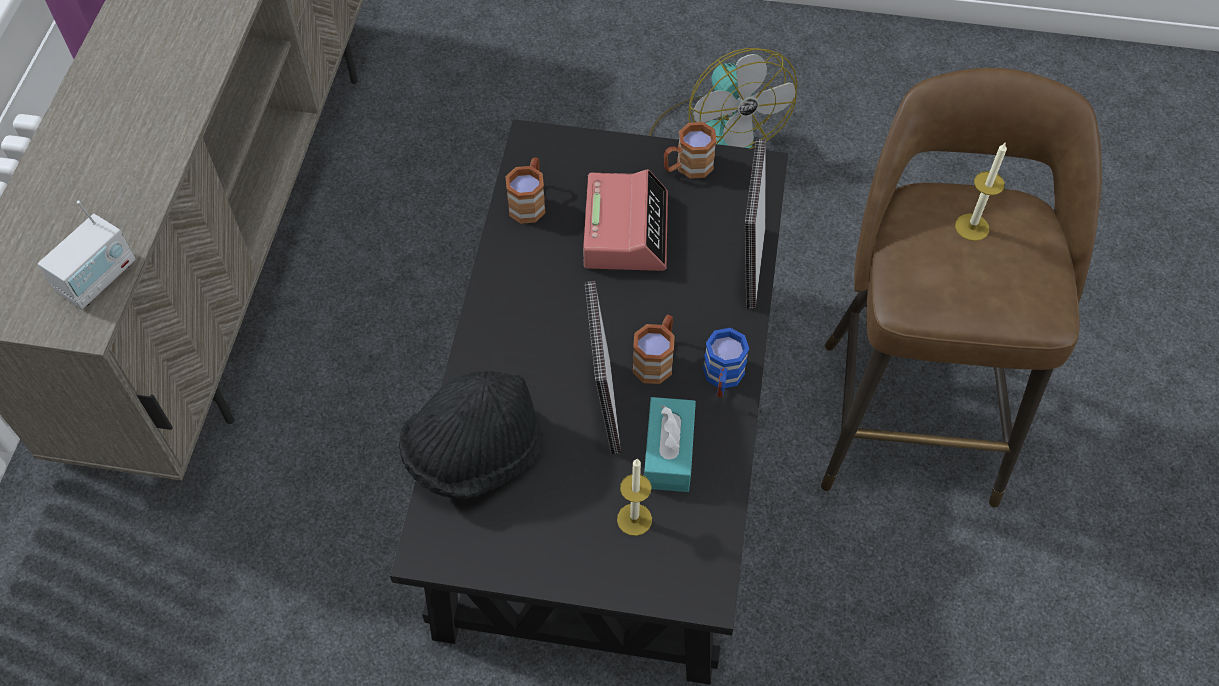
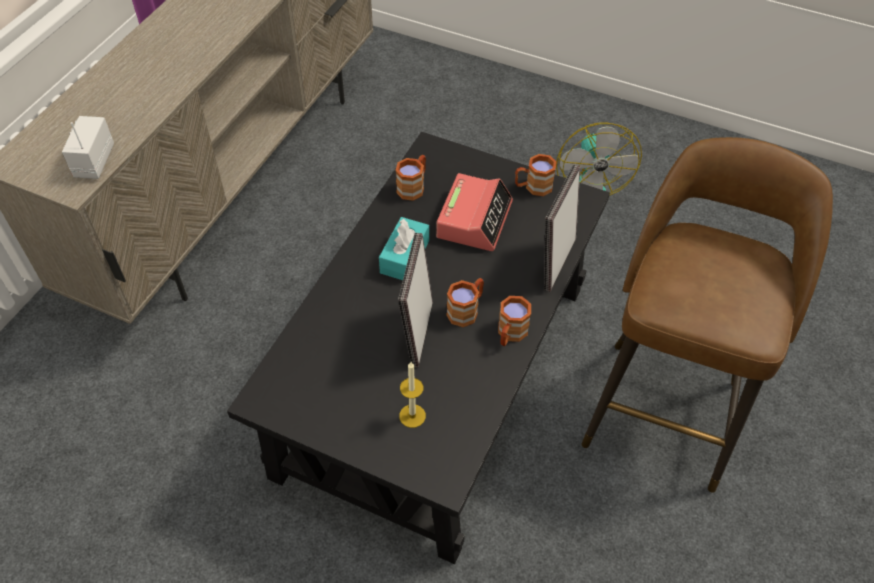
camera: 15 degrees right, 5 degrees down
(98, 278) = (94, 162): radio -> radio turned 135 degrees clockwise
(474, 454) = (315, 343): black hat -> none
(668, 452) = (453, 376): turquoise tissue box -> turquoise tissue box (404, 257)
(722, 379) = (510, 334): blue mug -> brown mug
(972, 227) = (721, 260): candle -> none

